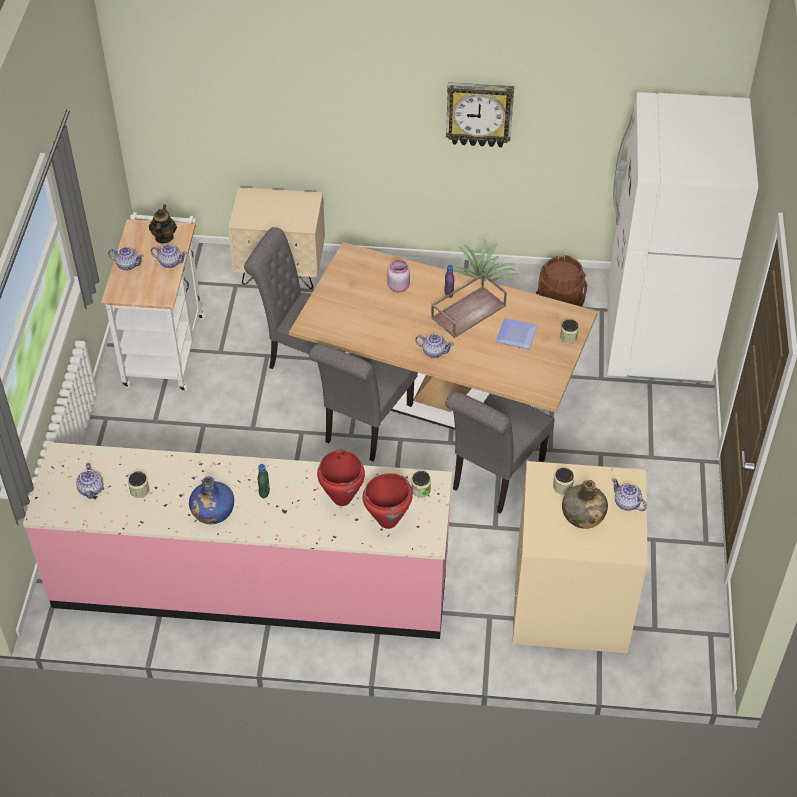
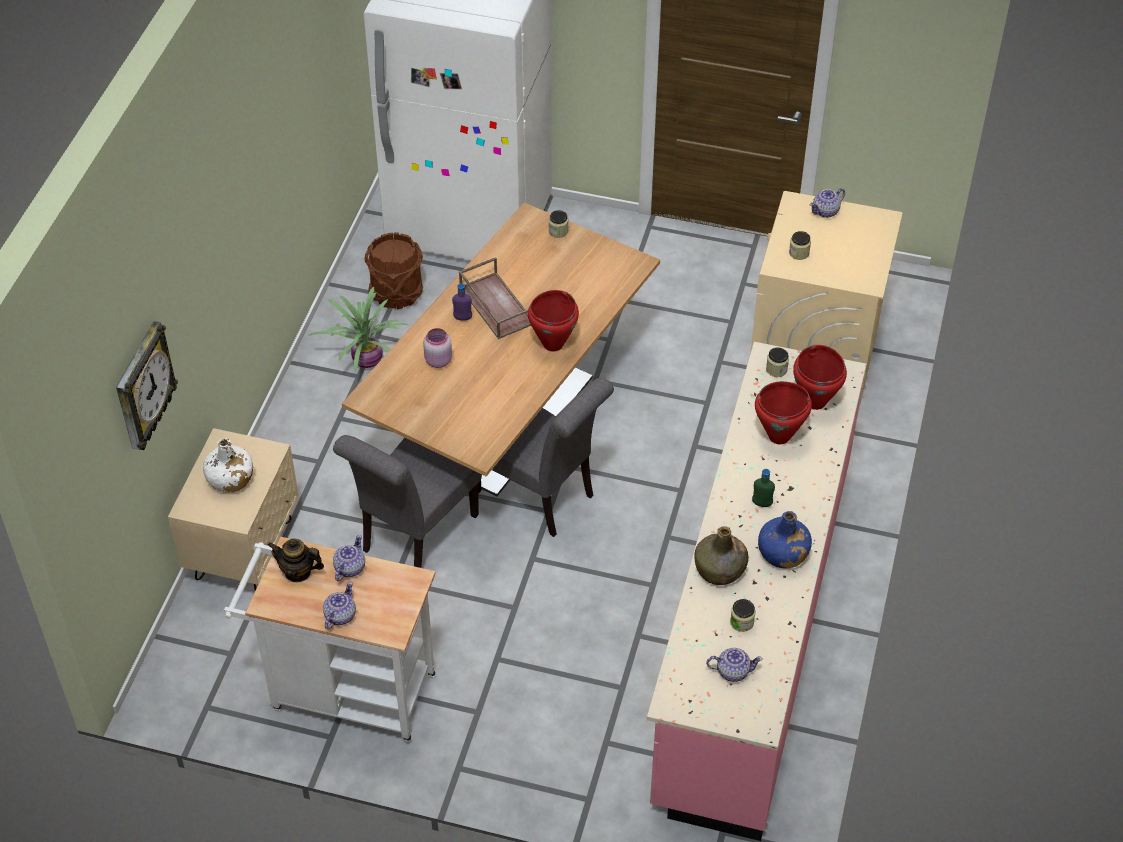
camera: 80 degrees left, 0 degrees up
(276, 209) = (230, 479): none -> white bottle
(434, 351) = (552, 344): teapot -> red cooking pot
(479, 113) = (266, 183): wall clock -> wall clock (143, 388)
(494, 478) = (639, 392): grey chair -> none
(518, 334) = (543, 270): plate -> none
(582, 515) = (837, 245): green bottle -> green bottle (720, 569)

